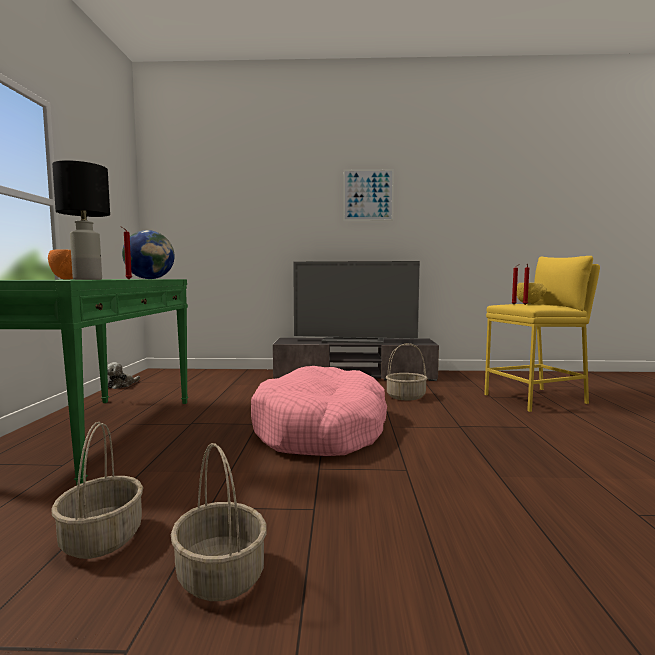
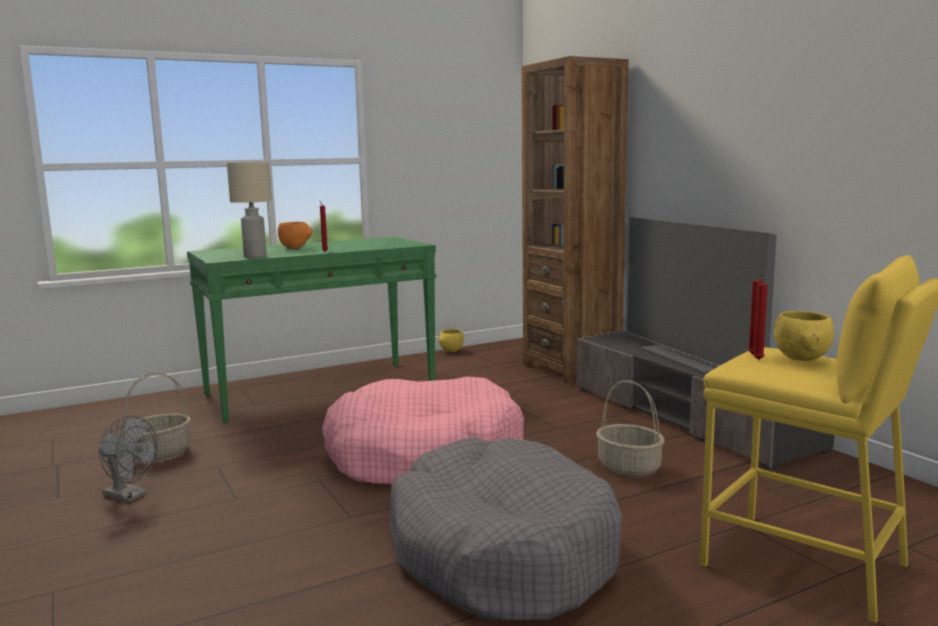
camera: 60 degrees right, 5 degrees up
(86, 279) = (254, 256): black table lamp -> beige table lamp
(121, 385) = (451, 351): plush toy -> yellow bowl
(150, 279) = (384, 245): globe -> none
(219, 575) = (130, 496): basket -> grey fan
(237, 374) = (571, 369): none -> brown bookcase
(368, 195) = (756, 97): picture -> none
(496, 441) = (501, 553): none -> grey dog bed

